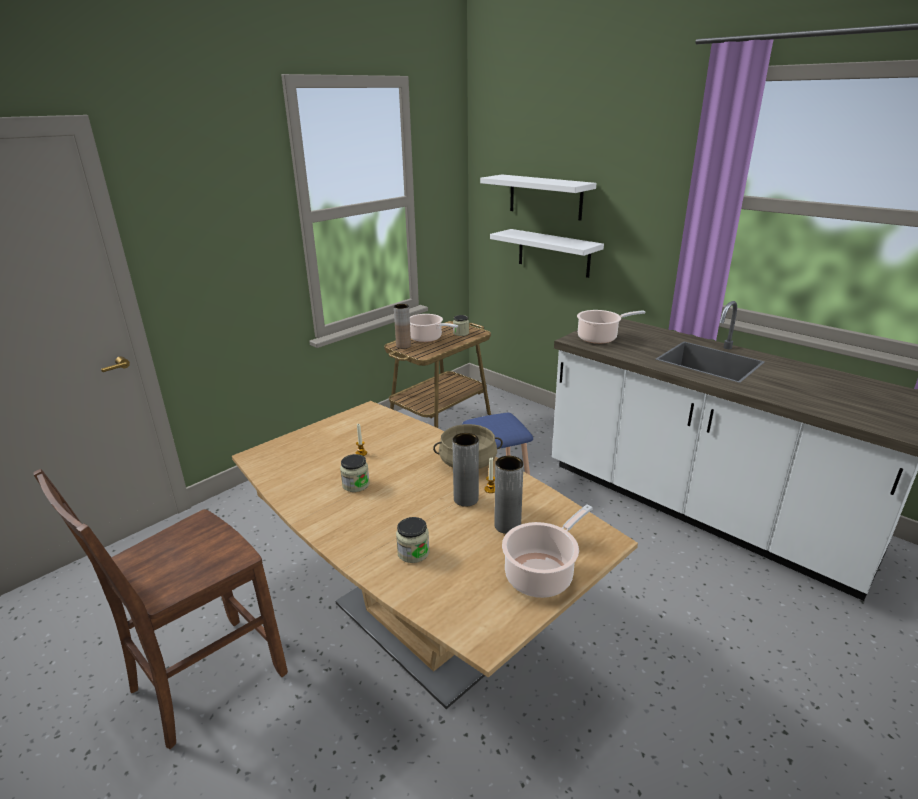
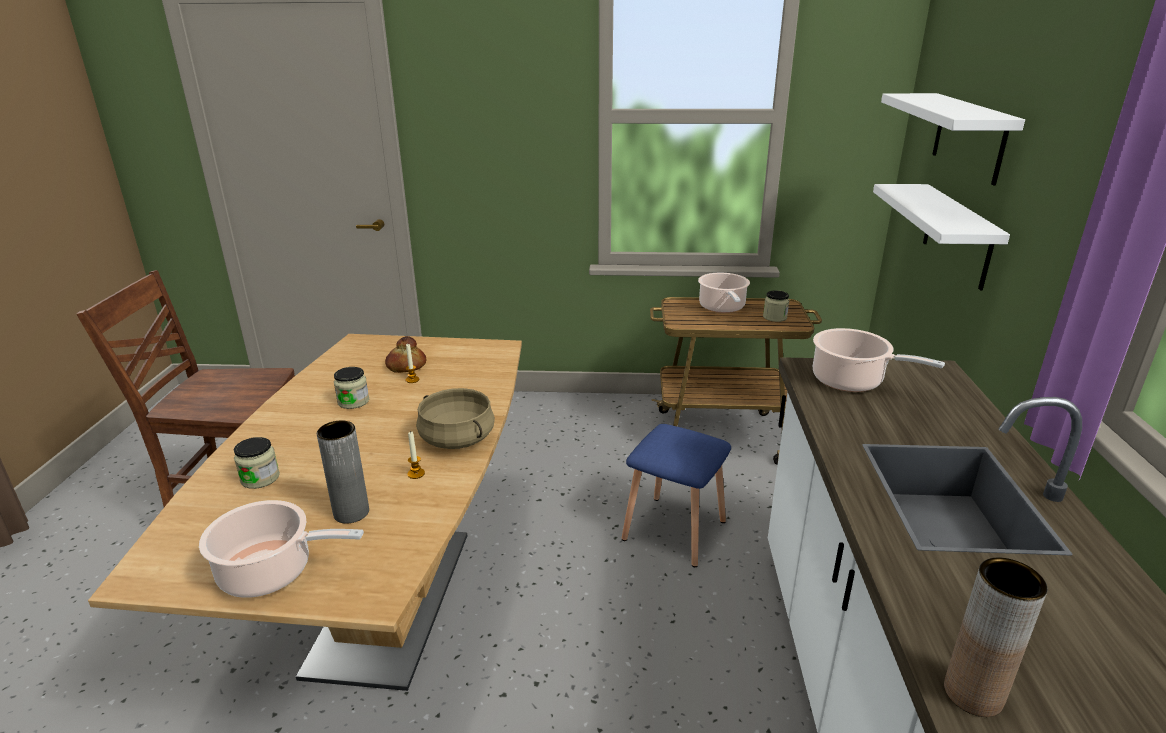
camera: 50 degrees right, 0 degrees up
(335, 449) = (406, 366): none -> bread
(403, 346) = (680, 306): brown vase -> brown vase (973, 694)
(466, 499) = (382, 467): grey vase -> none

